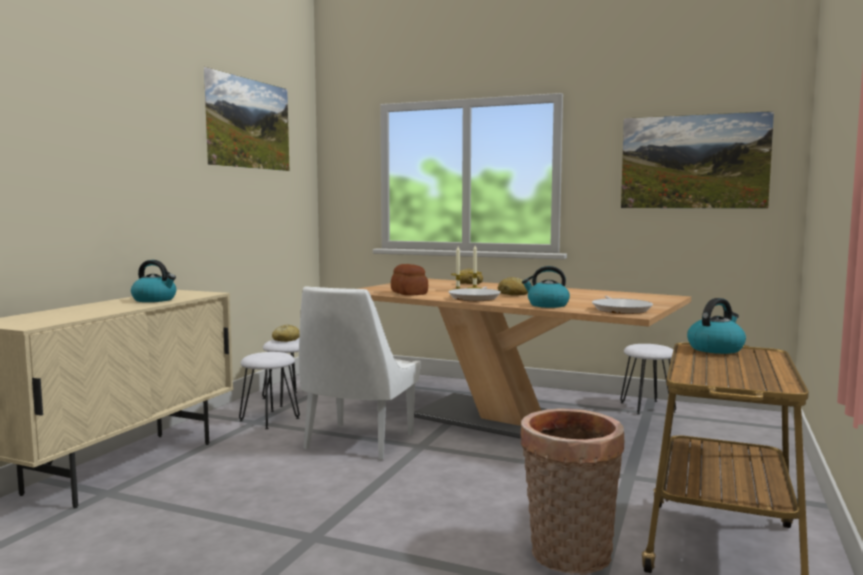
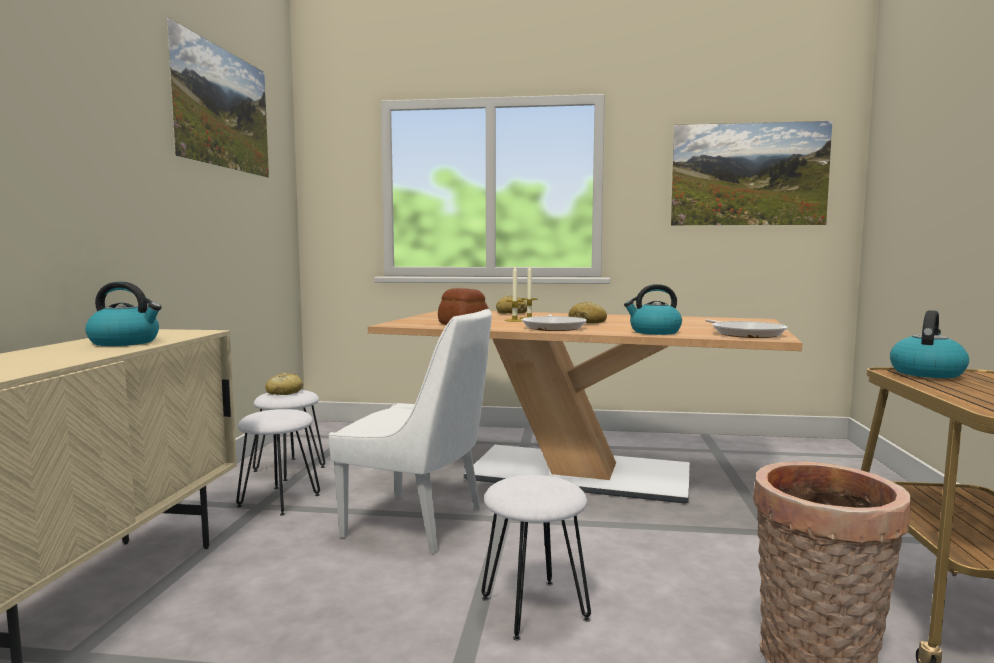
camera: 15 degrees left, 0 degrees up
(357, 443) = (419, 523): white chair -> white chair turned 75 degrees counterclockwise
(647, 407) = (709, 444): white stool -> white stool (534, 608)

